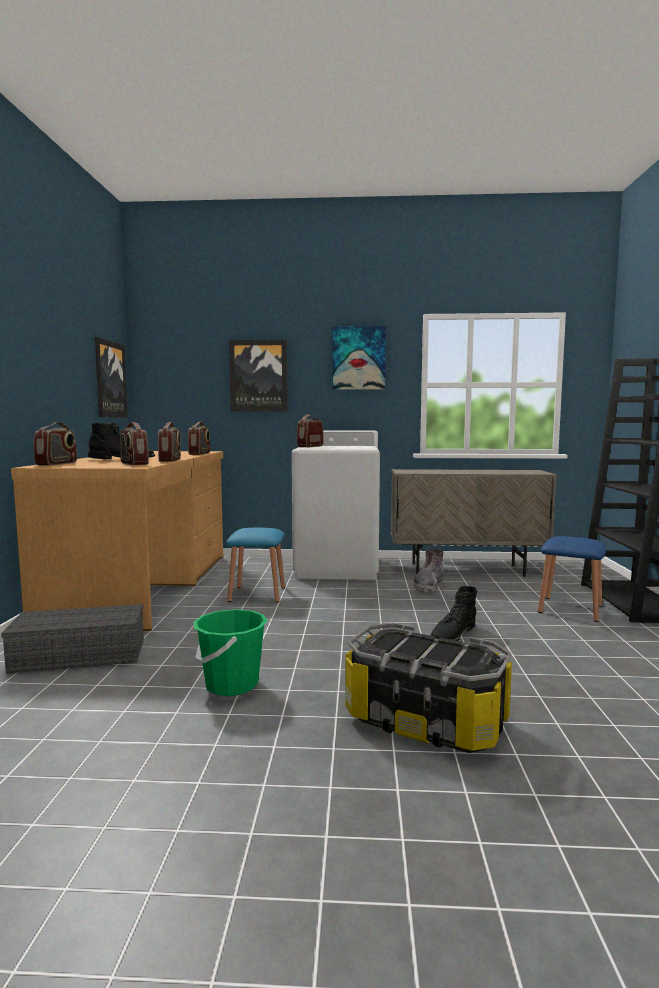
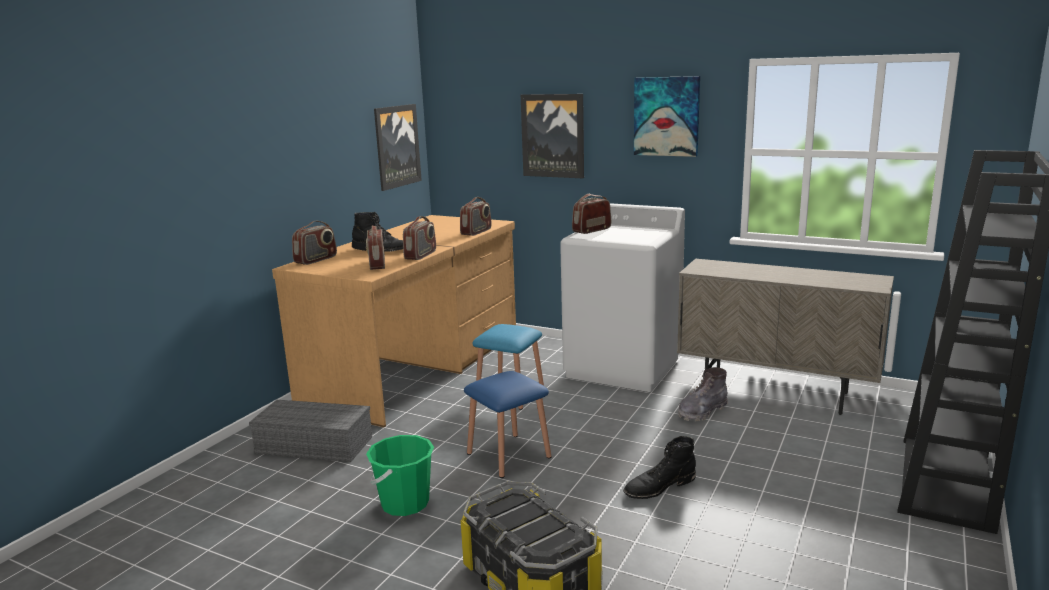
camera: 25 degrees right, 10 degrees up
(570, 609) = (841, 477): blue stool -> blue stool (508, 455)

